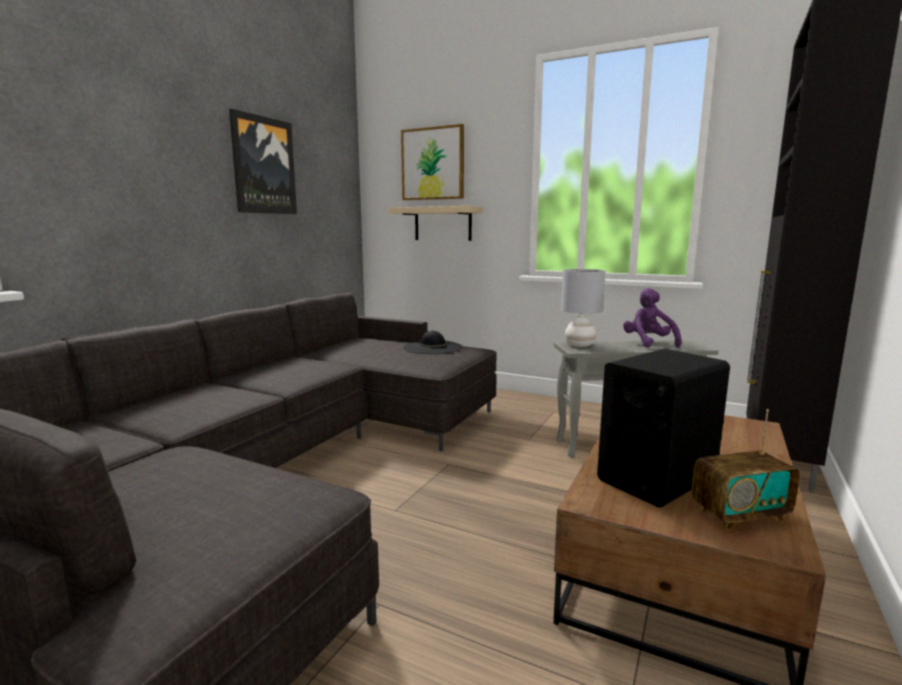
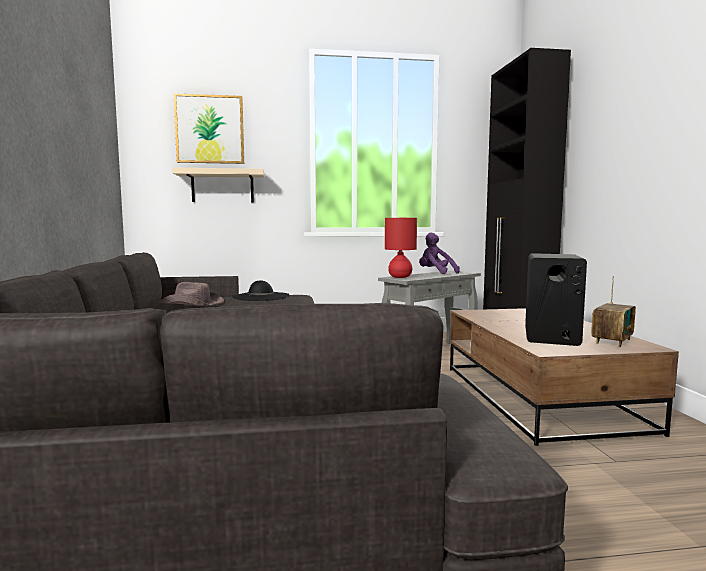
camera: 35 degrees left, 5 degrees down
(263, 166) = (58, 107): picture -> none
(358, 349) = (192, 304): none -> brown hat
(579, 345) = (400, 277): grey table lamp -> red table lamp

